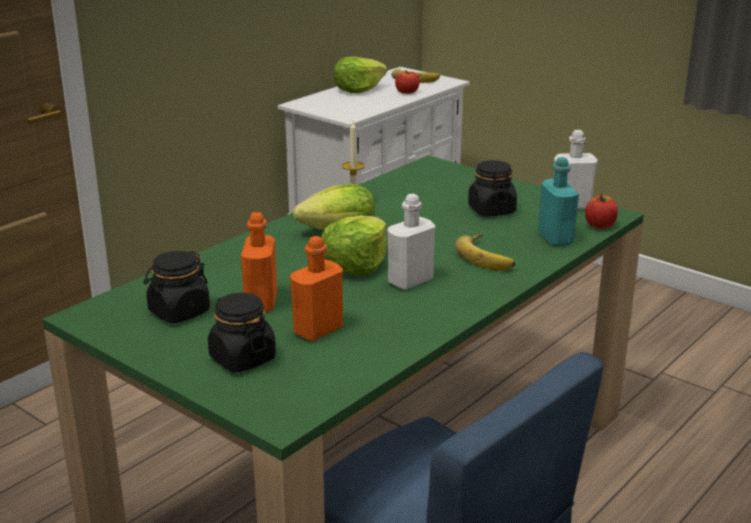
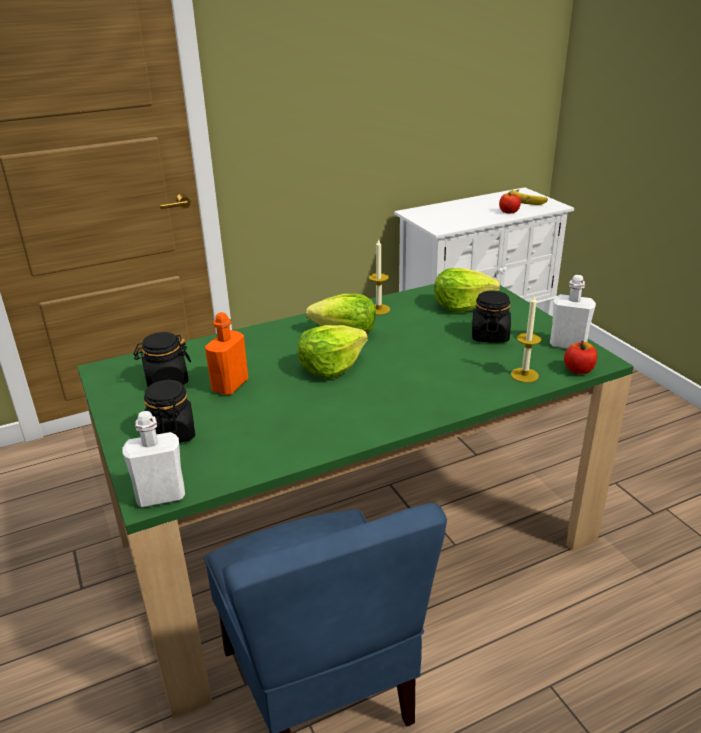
camera: 25 degrees right, 5 degrees up
(318, 330) = (248, 421): orange bottle -> none
(358, 89) = (470, 205): lettuce -> lettuce (462, 305)
(410, 281) = (361, 391): white bottle -> white bottle (161, 496)
(488, 256) = (447, 381): banana -> none
(555, 238) = (524, 375): turquoise bottle -> candle

